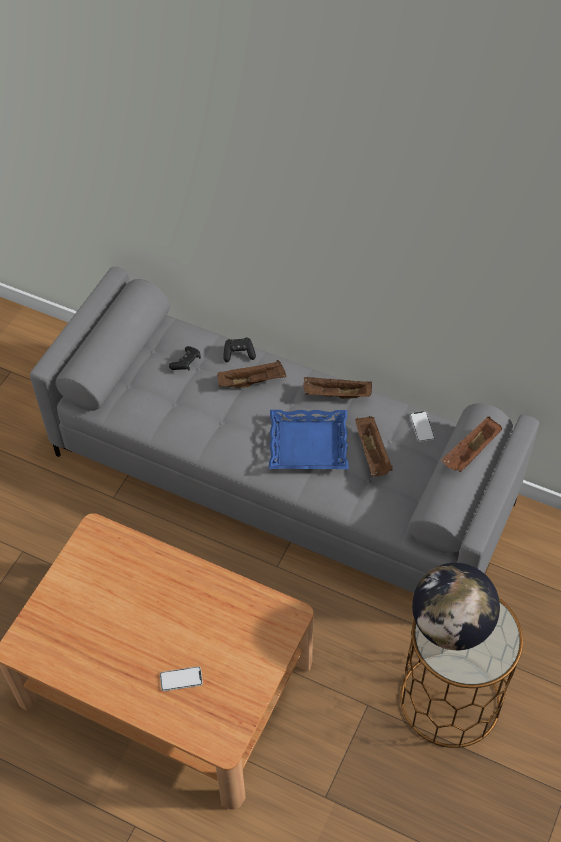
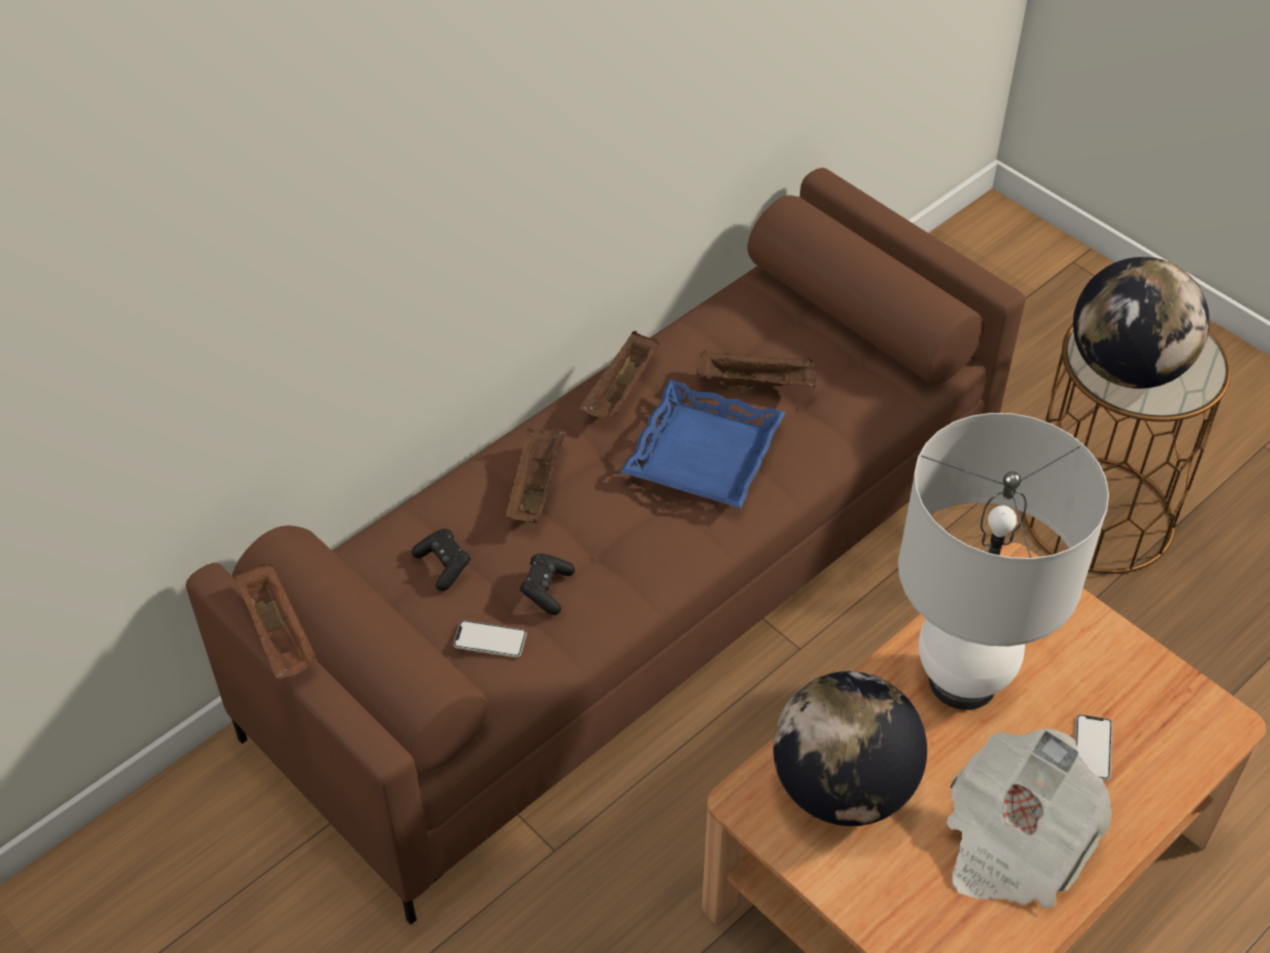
camera: 70 degrees left, 5 degrees down
(108, 653) = (1013, 842): none -> newspaper
(116, 568) = (842, 787): none -> globe
(202, 606) = (961, 681): none -> white table lamp
(239, 353) = (464, 487): black game controller -> black game controller (546, 589)
(284, 478) = (635, 588): grey sofa -> brown sofa
(422, 427) = (733, 314): phone -> phone (490, 640)
(470, 453) = (854, 246): brown tray -> brown tray (280, 635)

